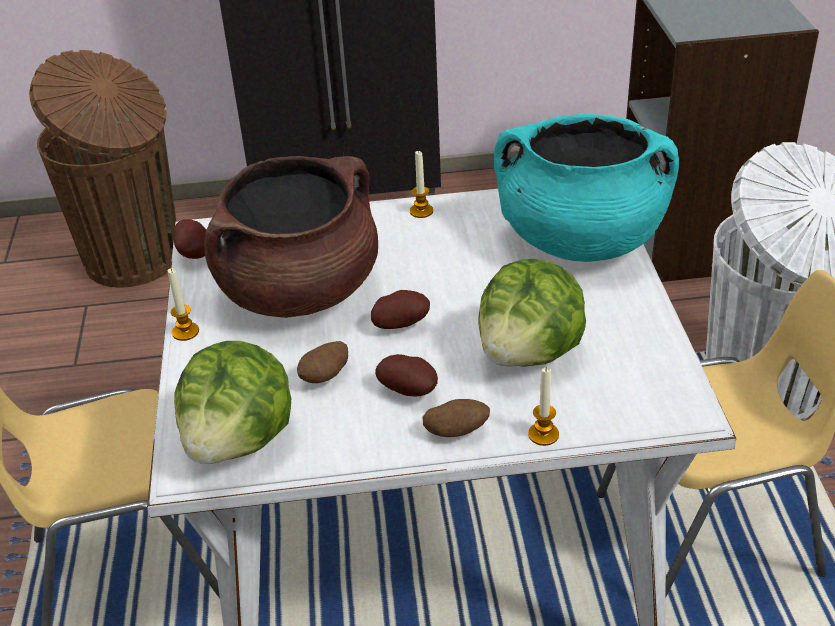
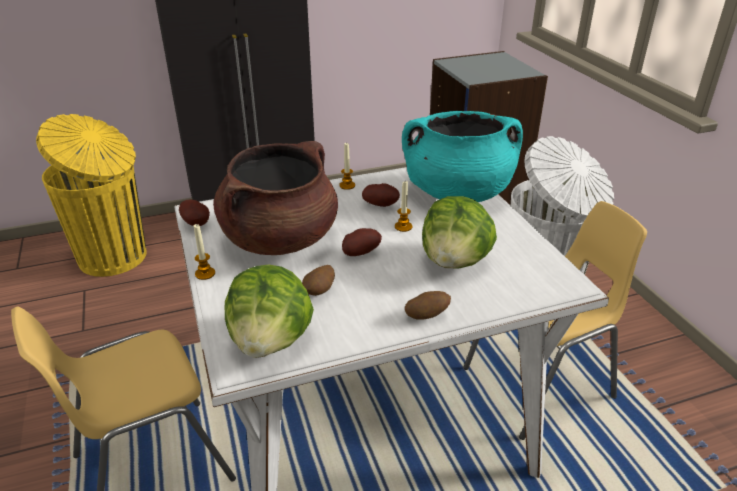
camera: 15 degrees left, 5 degrees down
(135, 259) = (115, 257): brown trash can -> yellow trash can
(410, 391) = (383, 293): potato -> potato (381, 205)
(543, 434) = (486, 310): candle -> candle (403, 227)

